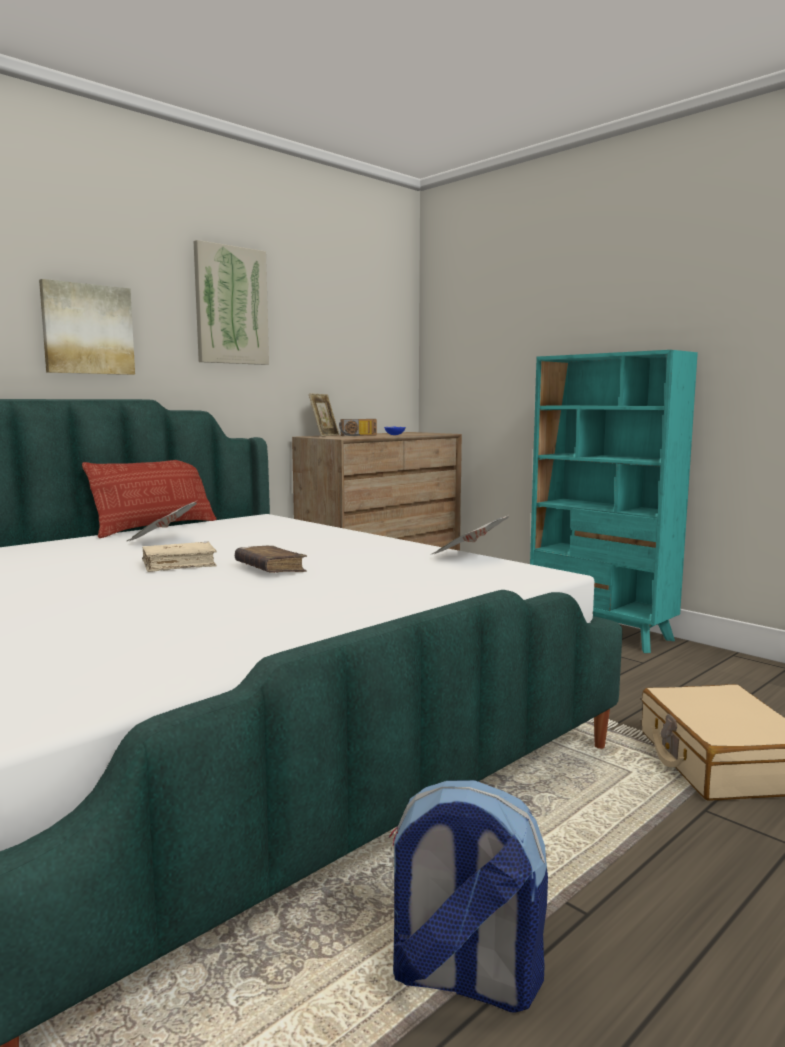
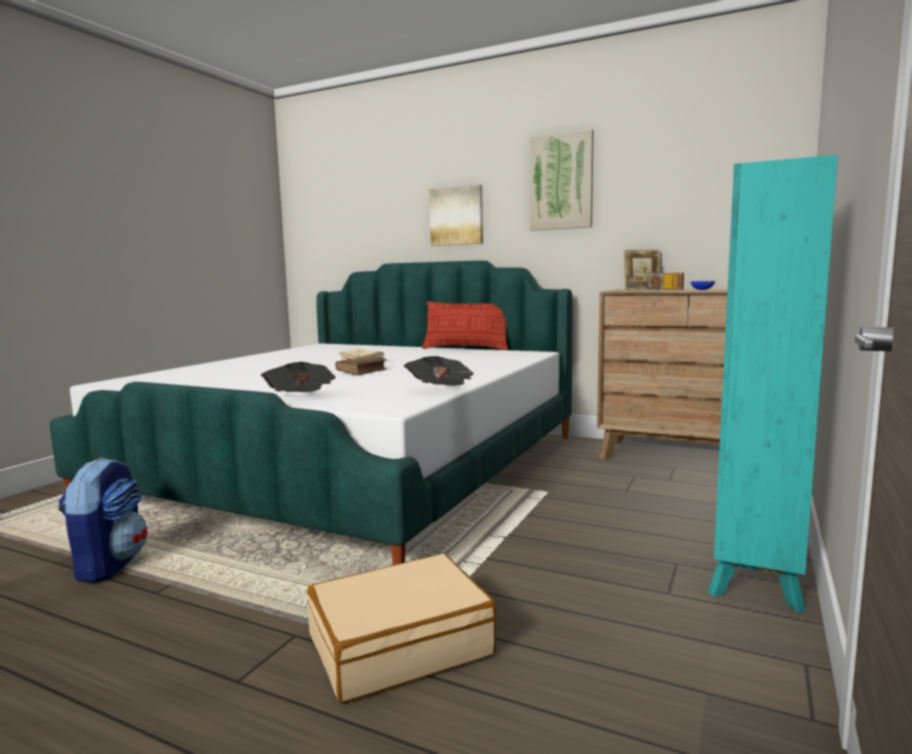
camera: 70 degrees right, 0 degrees up
(162, 541) = (425, 354): newspaper -> newspaper (301, 398)

